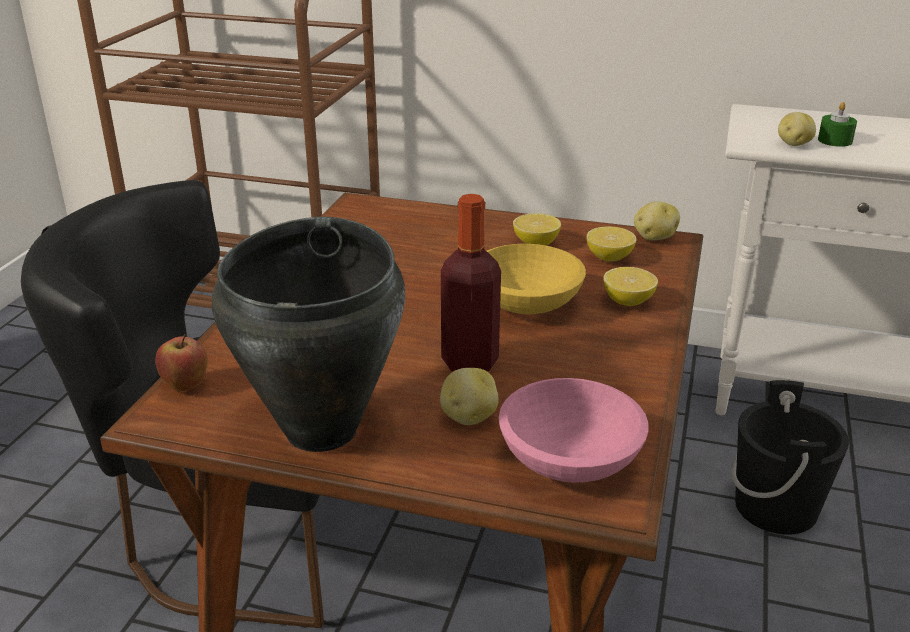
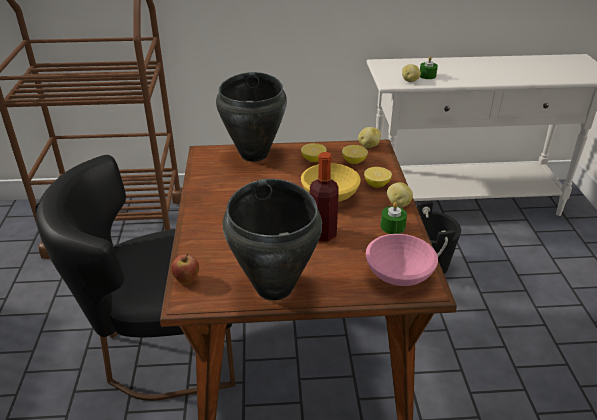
camera: 20 degrees left, 5 degrees up
(439, 220) = (254, 154): none -> black cooking pot
(468, 416) = (340, 263): potato -> potato (398, 204)
(612, 376) = (392, 226): none -> green candle

